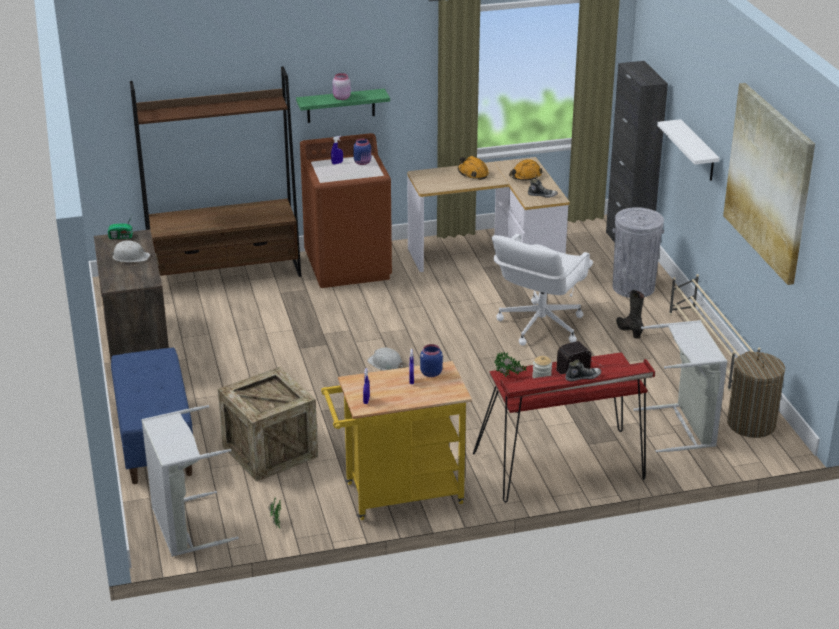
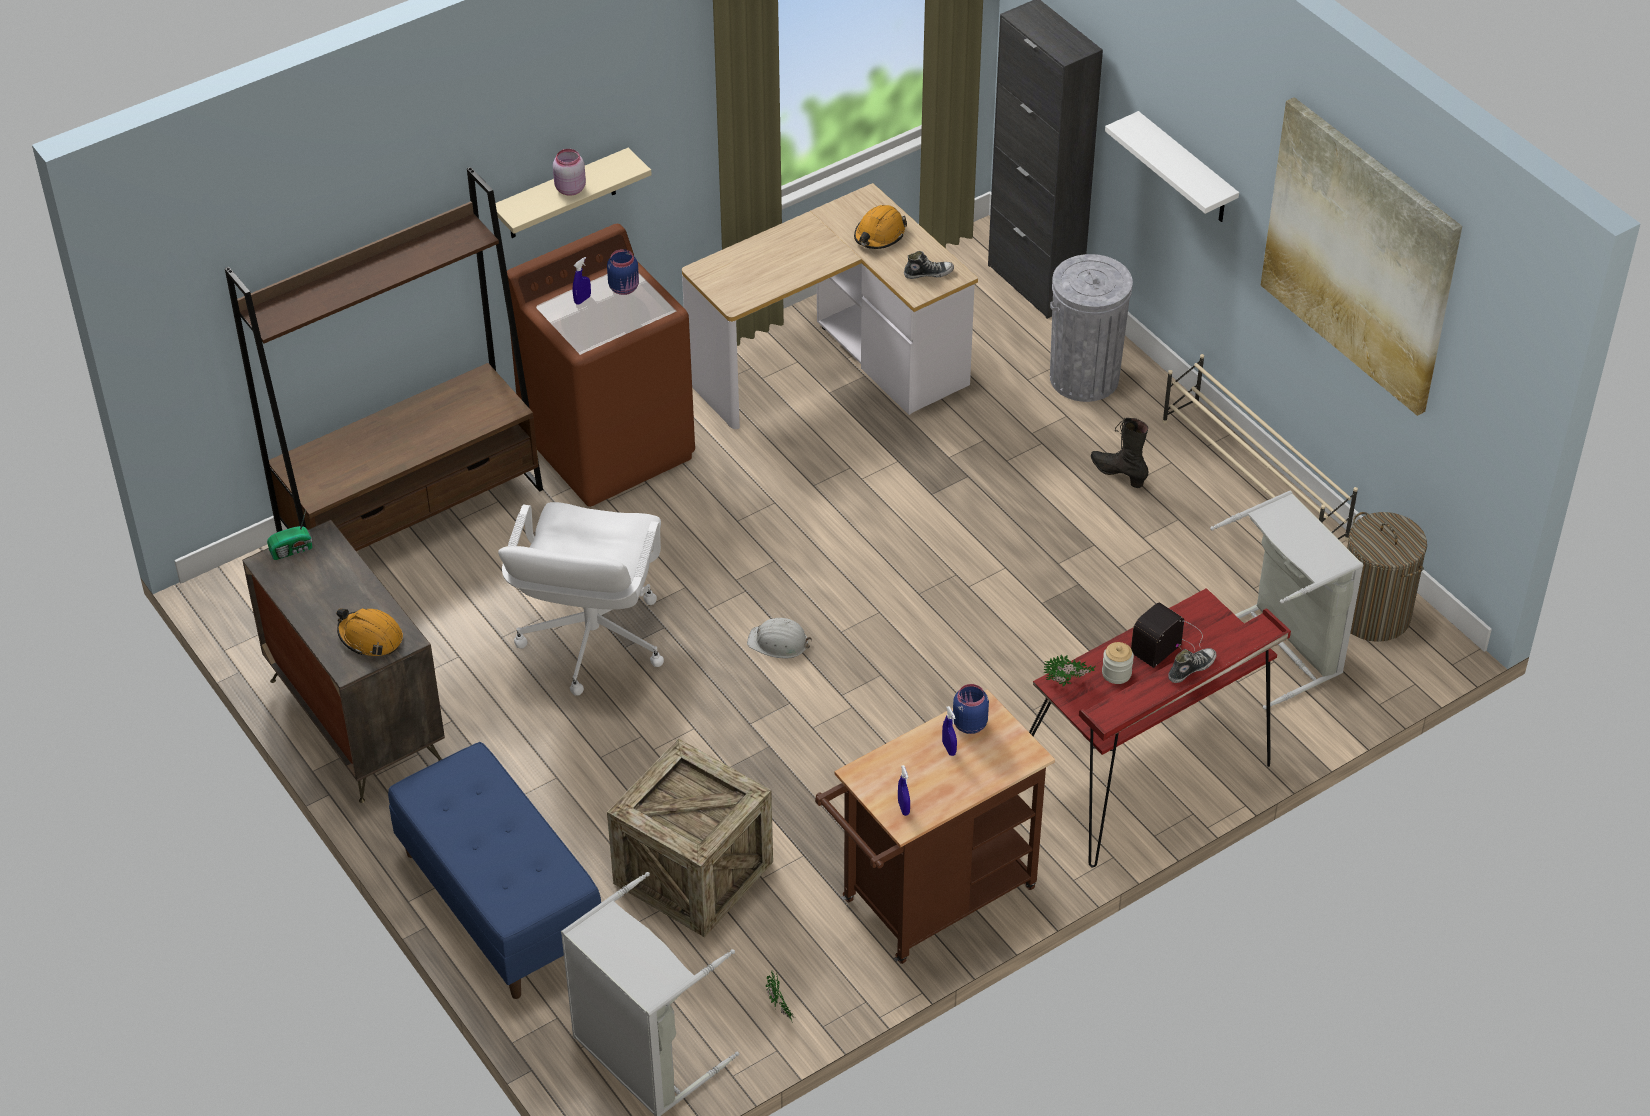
camera: 20 degrees left, 15 degrees up
(130, 257) = (337, 592): white hard hat -> none
(340, 106) = (561, 195): green shelf -> beige shelf
(396, 495) = (929, 901): yellow cart -> brown cart
(472, 173) = (791, 248): orange hard hat -> orange hard hat (370, 637)
(539, 325) = (978, 498): white office chair -> white office chair (591, 640)

